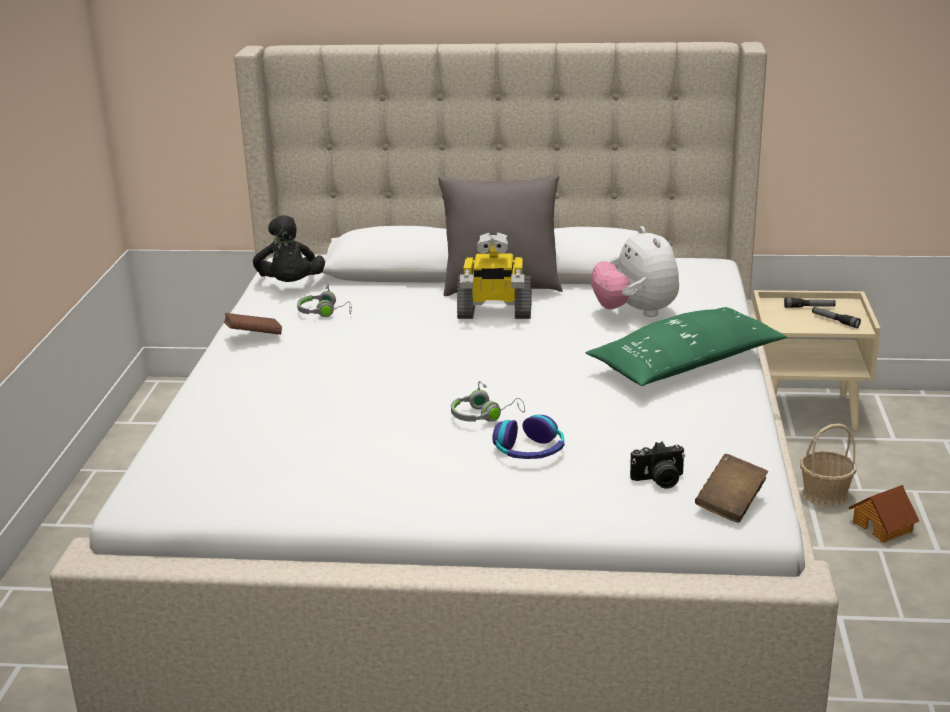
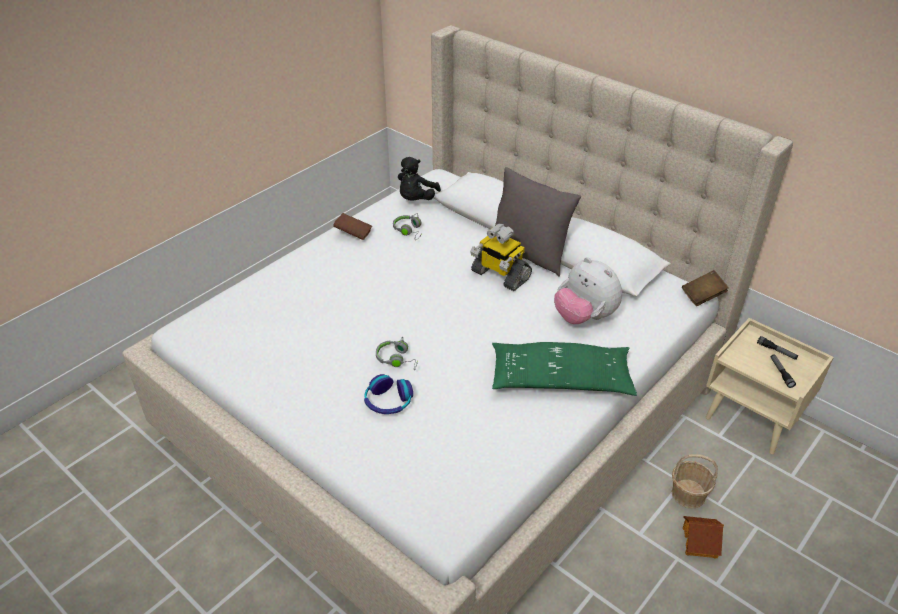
camera: 35 degrees right, 15 degrees up
(635, 312) = (584, 317): plush toy -> plush toy turned 60 degrees counterclockwise
(659, 480) = (429, 467): camera -> none
(730, 503) = (446, 511): brown book -> brown book (703, 296)

